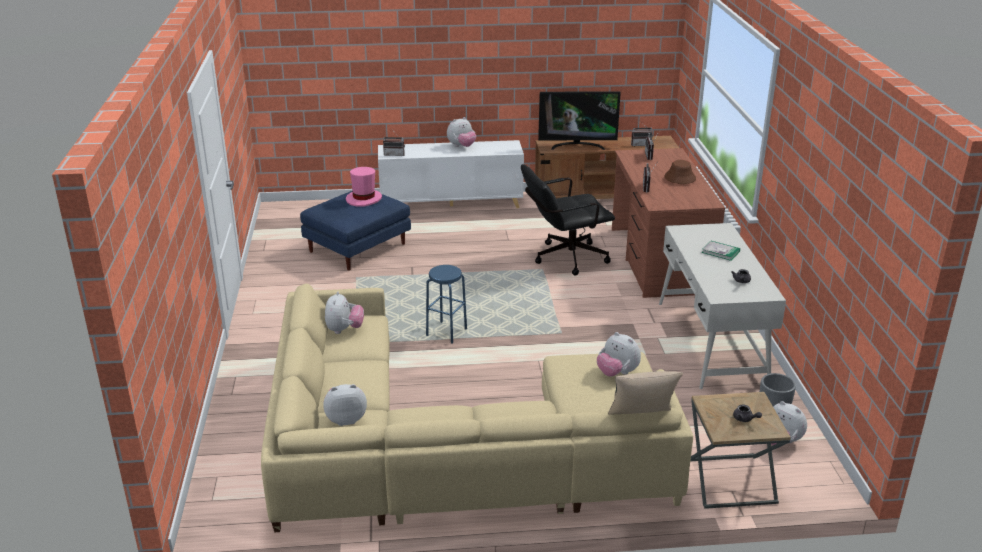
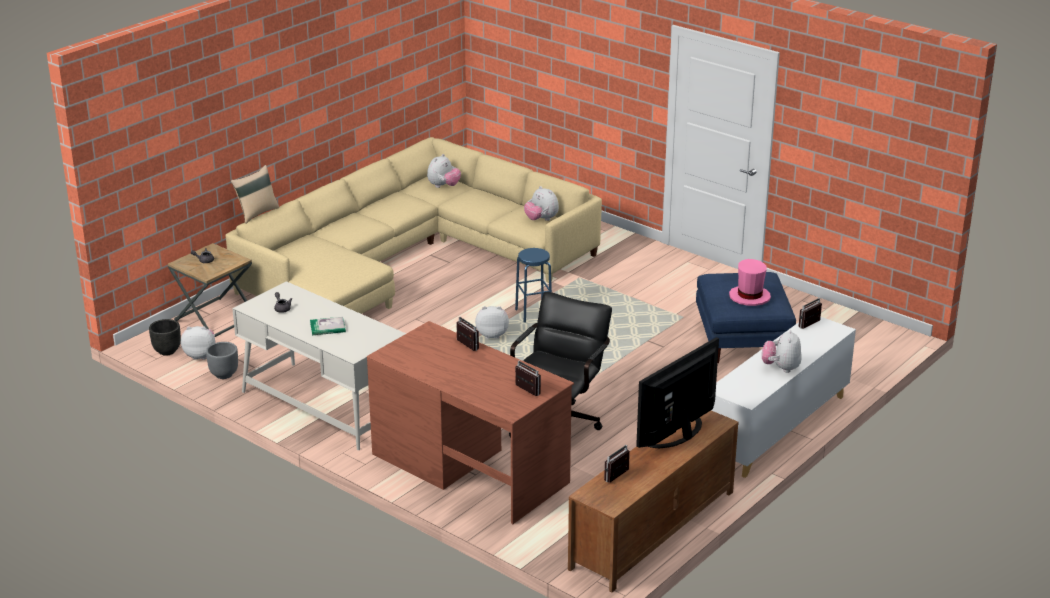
camera: 135 degrees right, 0 degrees up
(617, 373) = (326, 273): plush toy -> plush toy (492, 335)
(679, 178) = (454, 373): brown hat -> none
(813, 465) = (167, 351): none -> black planter

